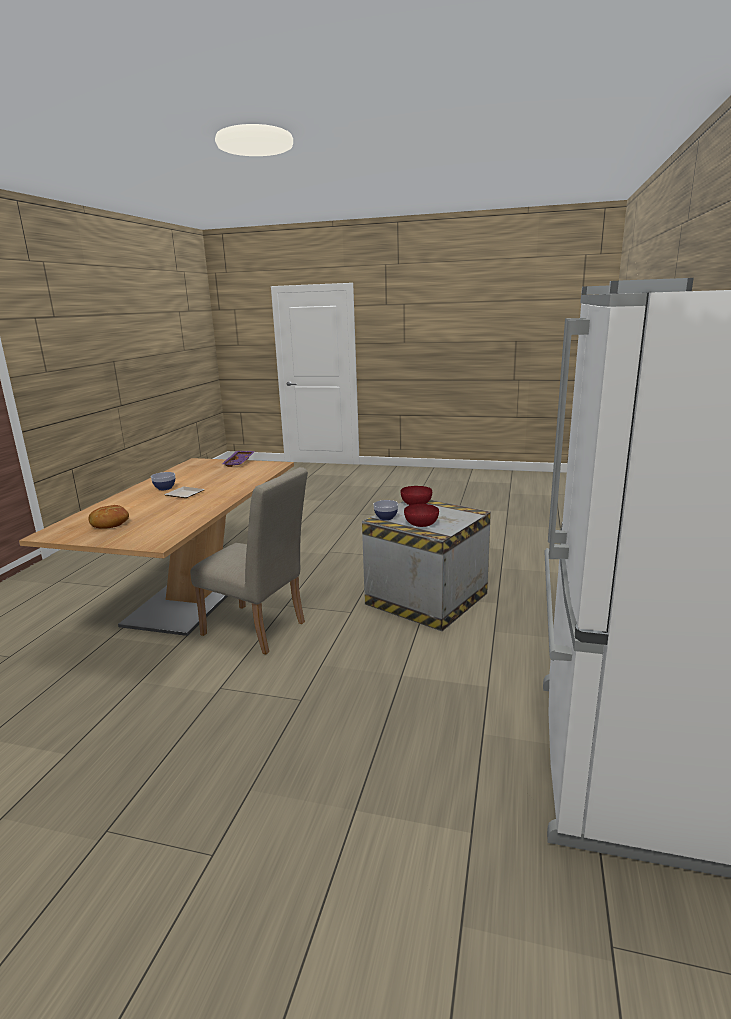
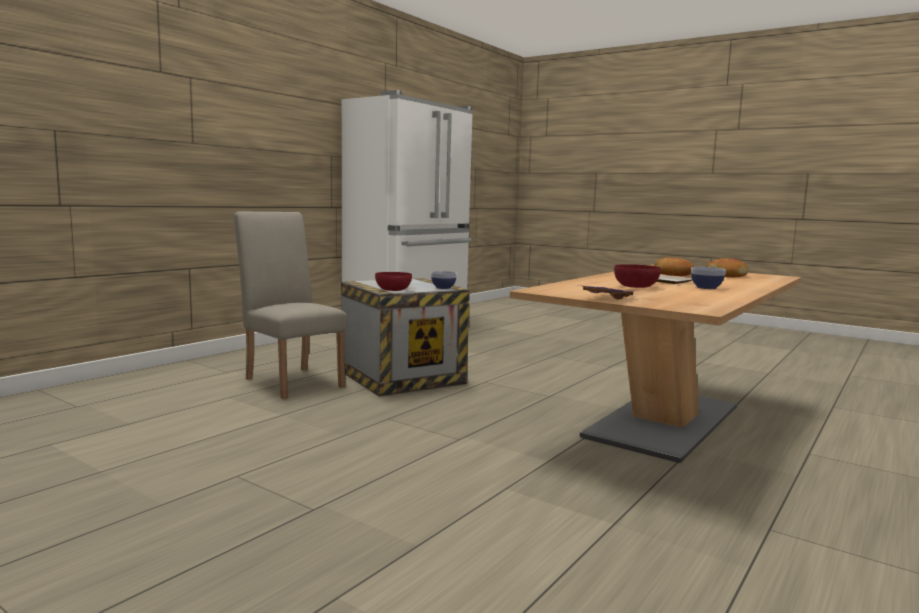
camera: 160 degrees left, 10 degrees down
(167, 513) = (672, 274): none -> bread
(259, 630) = (580, 385): beige chair -> beige chair (291, 380)
(421, 524) = (420, 283): red bowl -> red bowl (636, 287)

